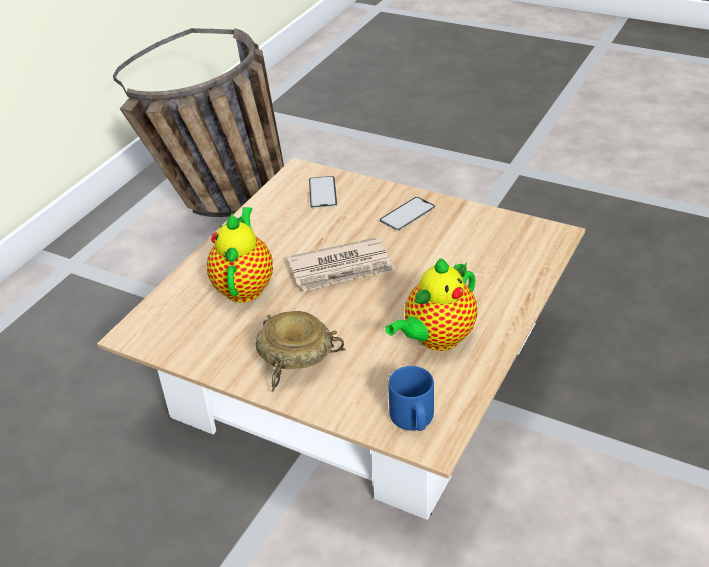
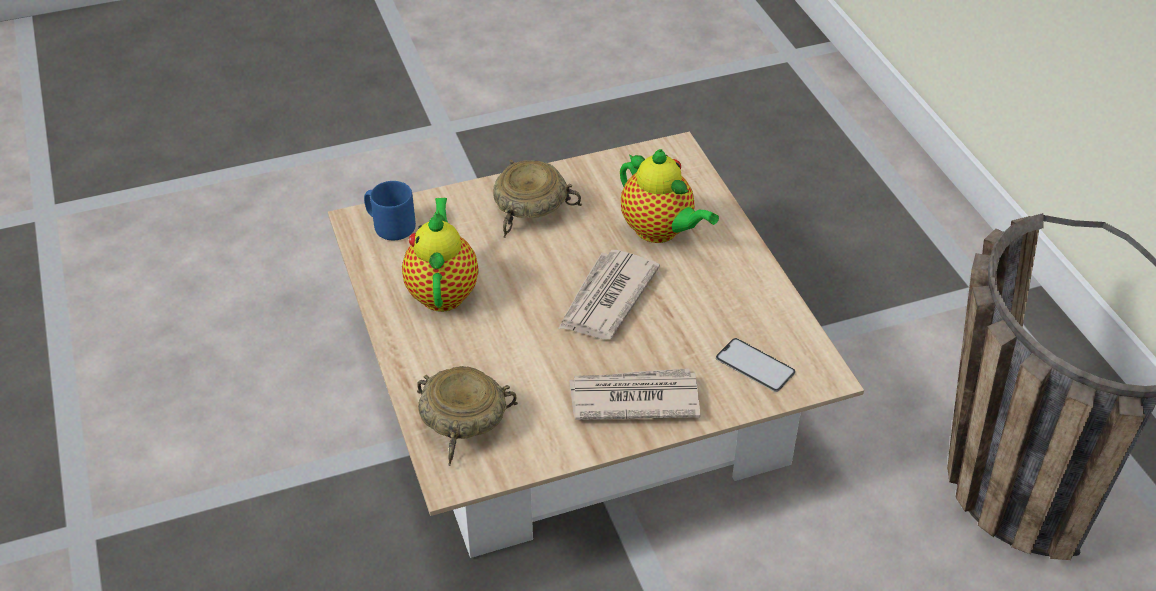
camera: 130 degrees right, 5 degrees up
(407, 214) = (633, 398): phone -> newspaper
(520, 255) = (461, 423): none -> beige bowl

